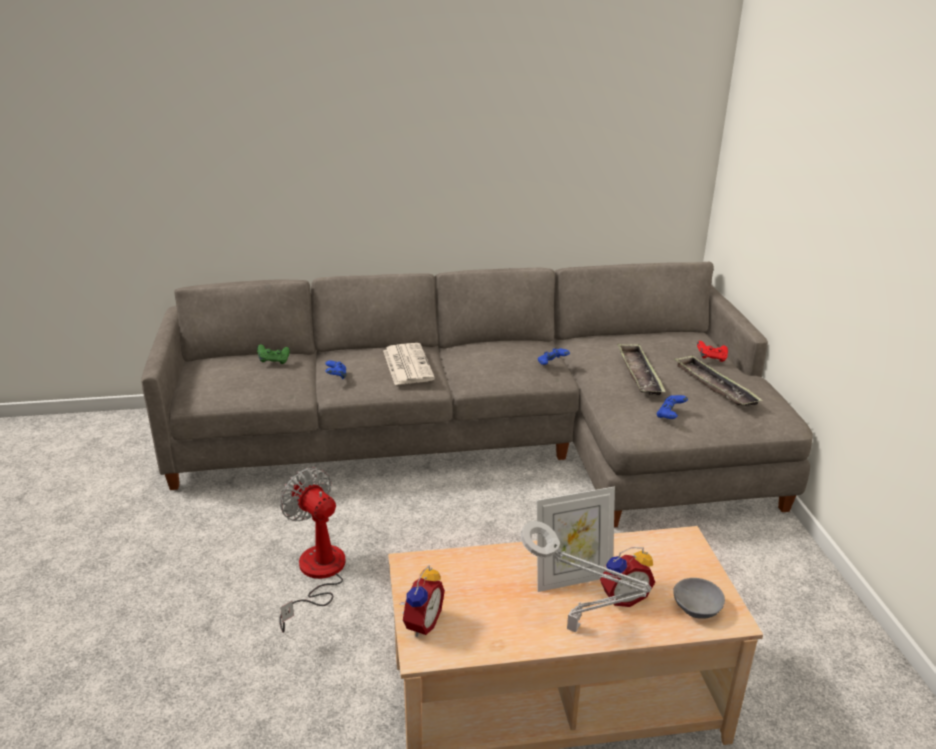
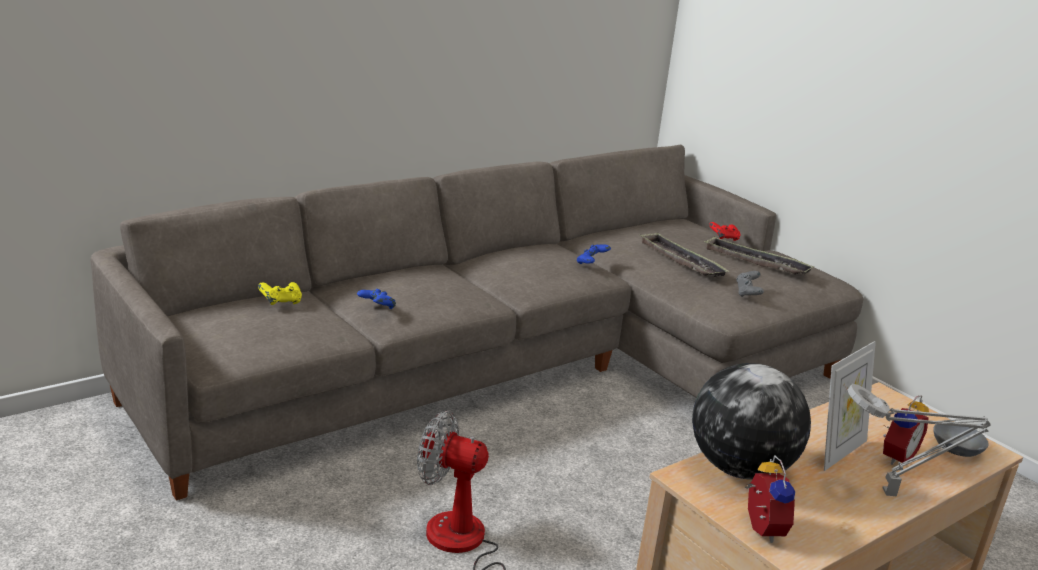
camera: 30 degrees left, 5 degrees down
(274, 361) = (281, 302): green game controller -> yellow game controller
(407, 364) = (445, 284): newspaper -> none
(465, 570) = (740, 468): none -> globe
(670, 415) = (748, 293): blue game controller -> grey game controller

